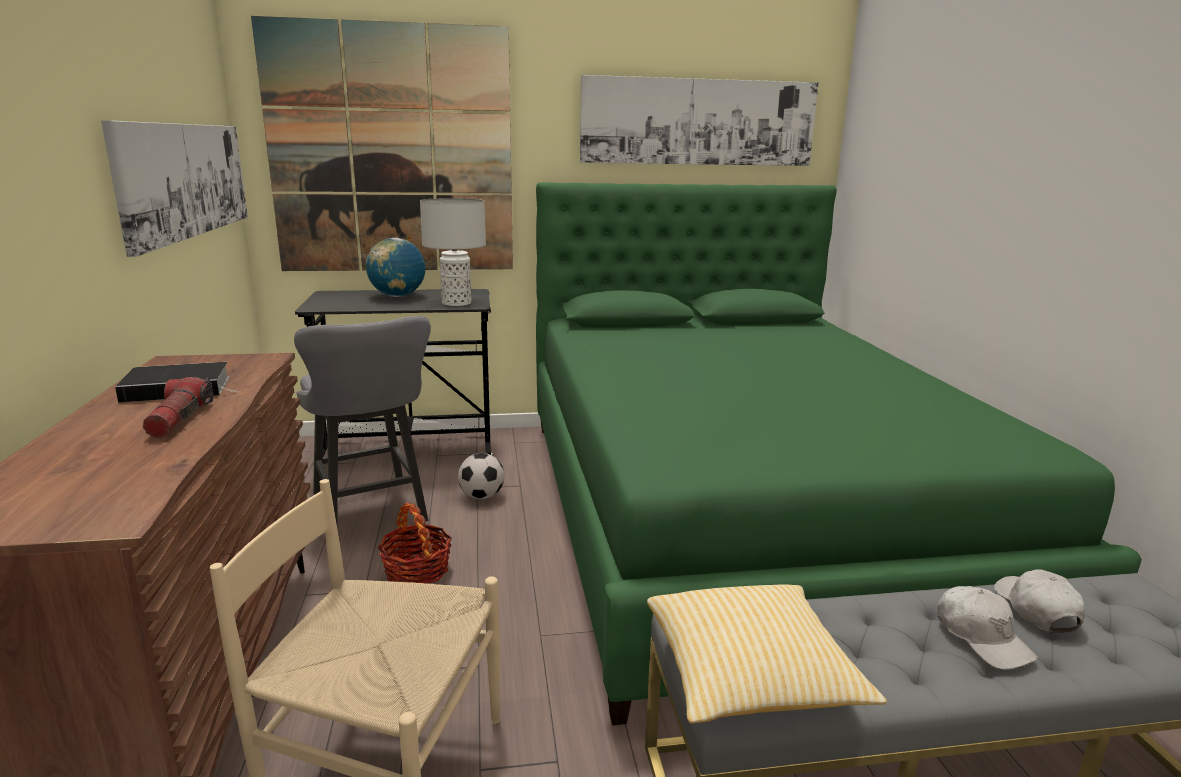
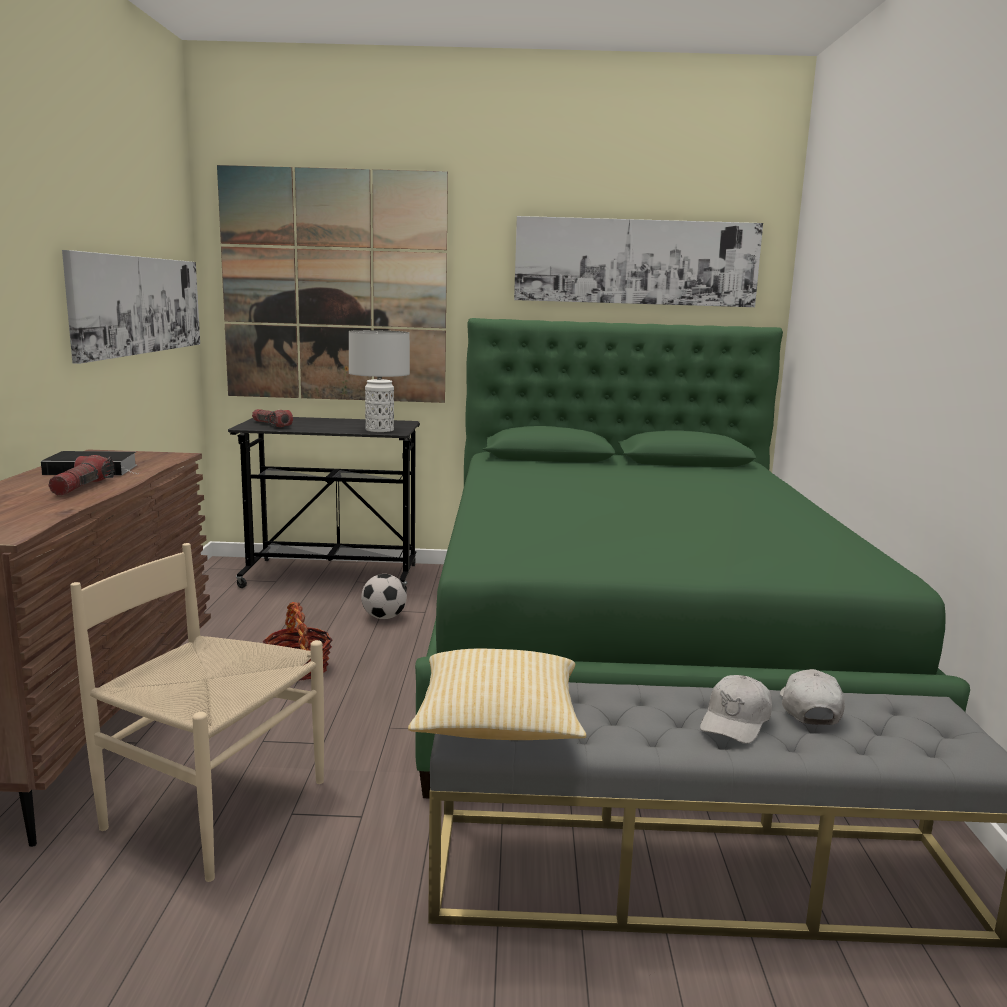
camera: 10 degrees right, 5 degrees down
(338, 302) = (271, 425): none -> flashlight
(372, 517) = (275, 625): grey stool -> none
(398, 296) = (329, 422): globe -> none
(982, 638) = (736, 721): white cap -> white cap turned 45 degrees clockwise

